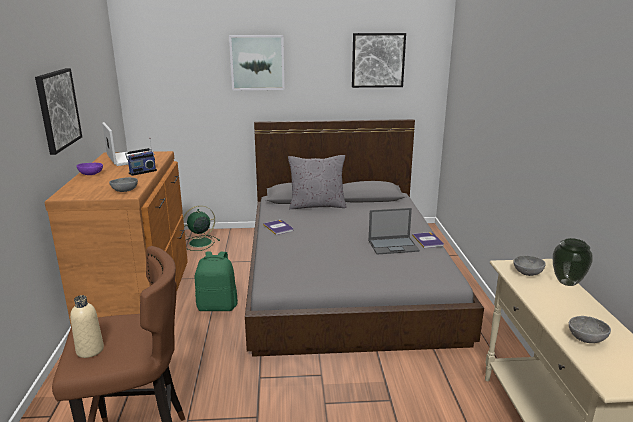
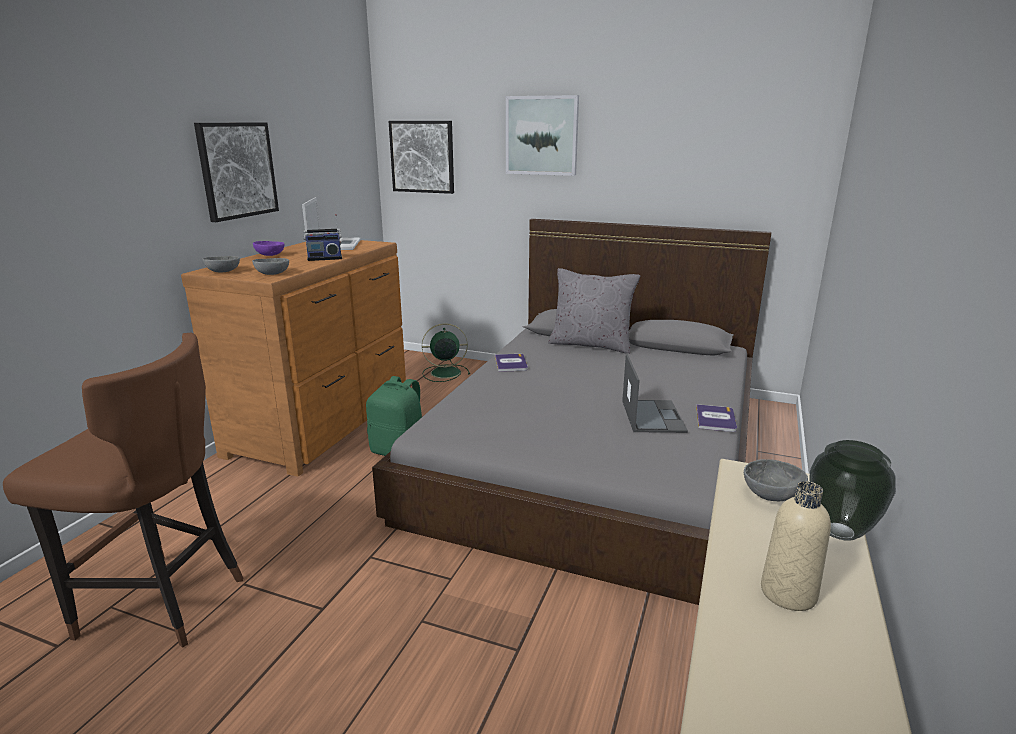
camera: 25 degrees right, 0 degrees up
(90, 350) = (74, 450): beige bottle -> beige bottle (788, 593)
(378, 60) = (719, 134): picture -> picture (422, 157)
(394, 245) = (652, 416): laptop -> laptop turned 105 degrees counterclockwise
(585, 338) = (765, 653): grey bowl -> grey bowl (223, 271)

